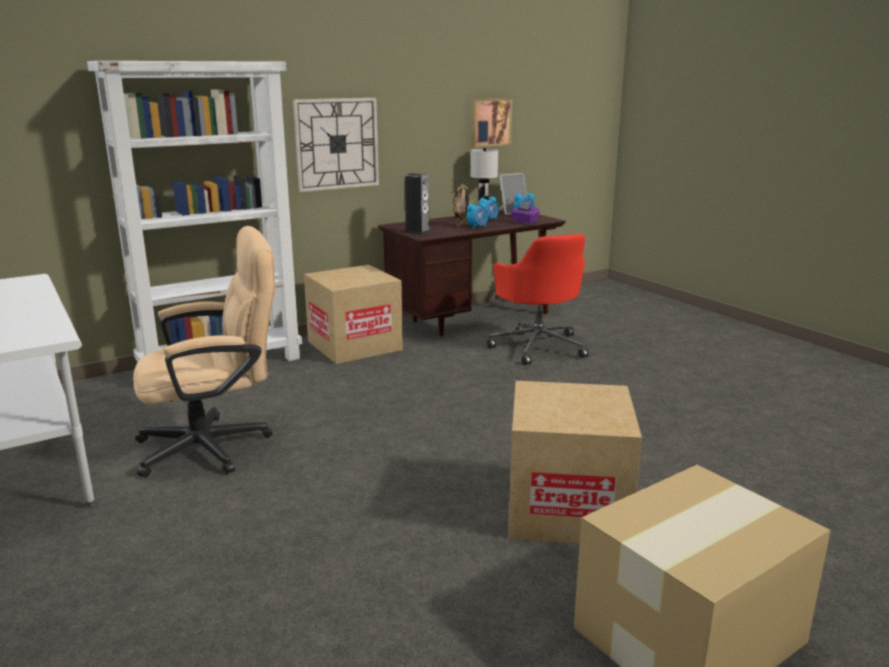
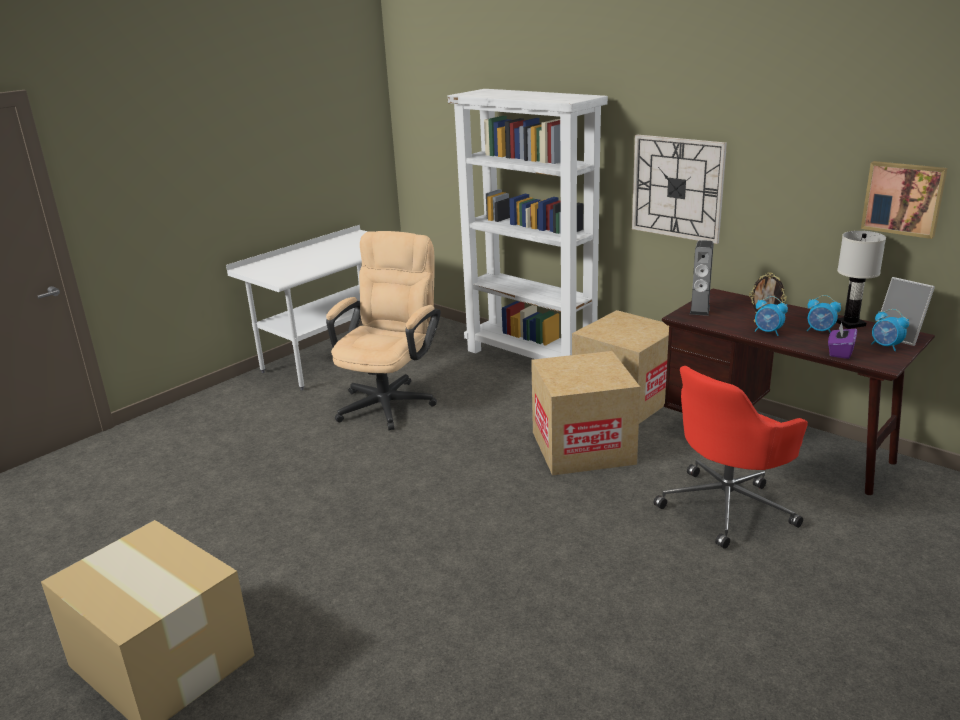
camera: 75 degrees right, 5 degrees up
(216, 445) = (390, 401): beige office chair -> beige office chair turned 120 degrees counterclockwise
(566, 509) = (336, 577): cardboard box -> cardboard box (582, 448)

